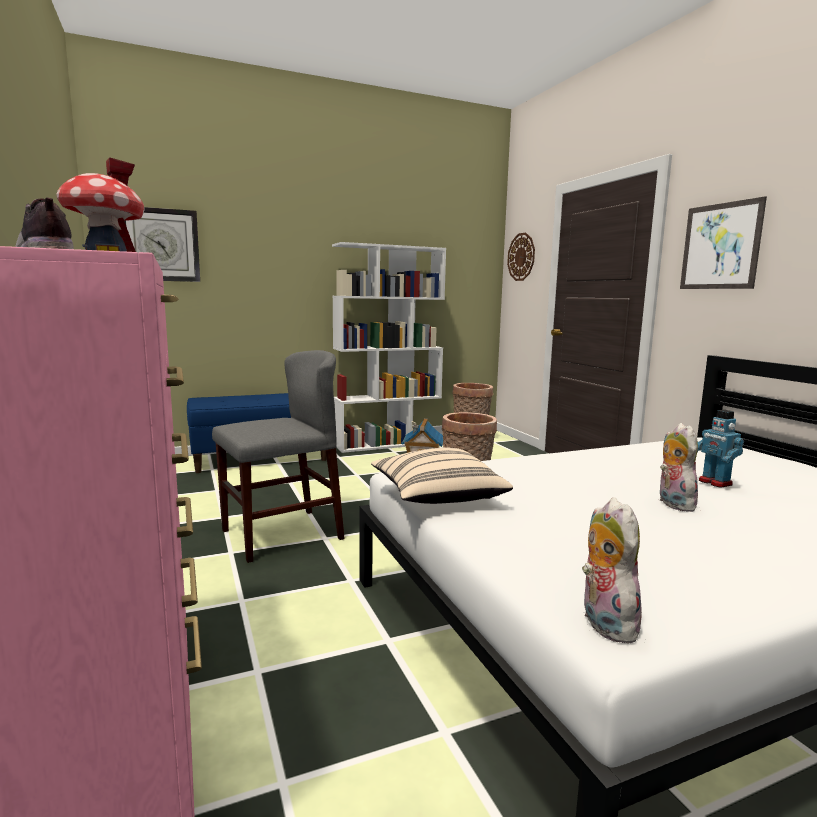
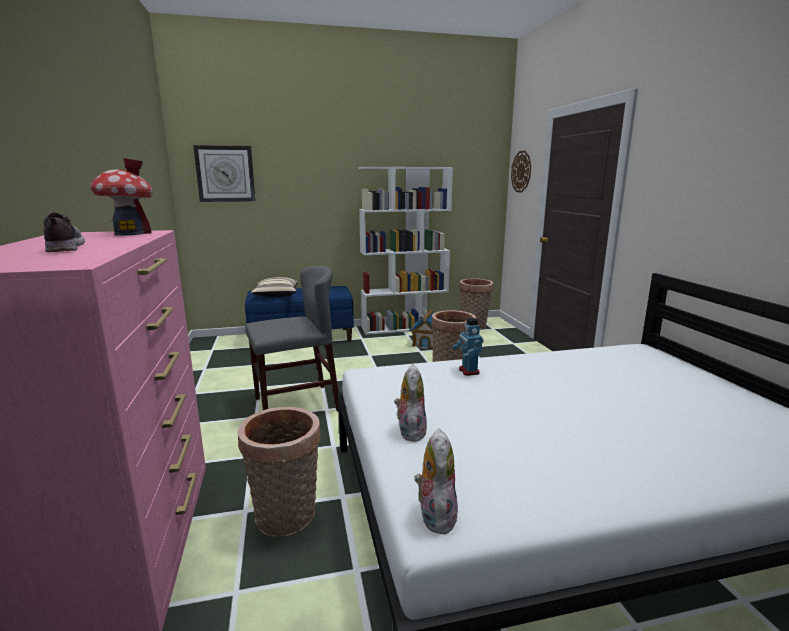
camera: 10 degrees right, 5 degrees up
(321, 676) = (286, 519): none -> basket
(437, 497) = (379, 395): beige pillow -> beige pillow (276, 296)
(672, 503) = (564, 412): plush toy -> plush toy (410, 431)
(714, 482) = (616, 393): toy robot -> toy robot (468, 371)
(720, 246) = (670, 176): picture -> none

